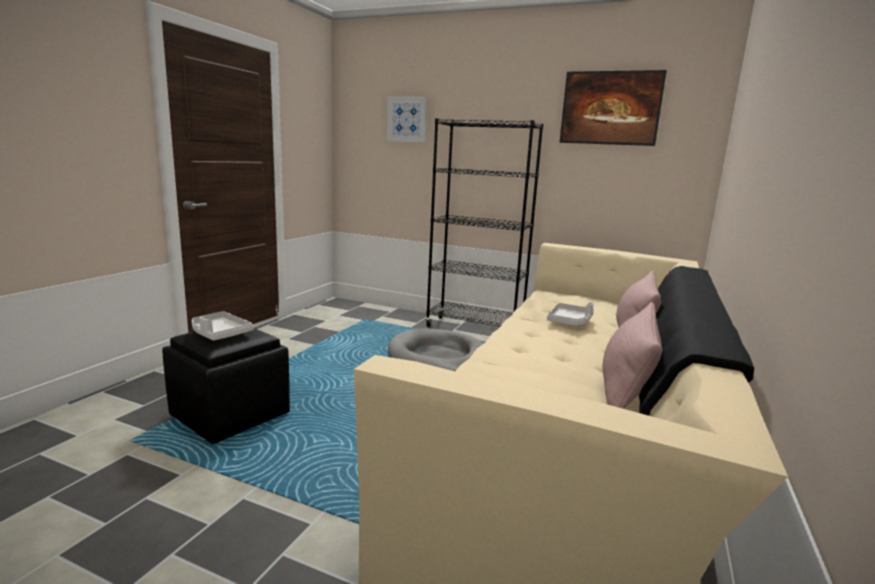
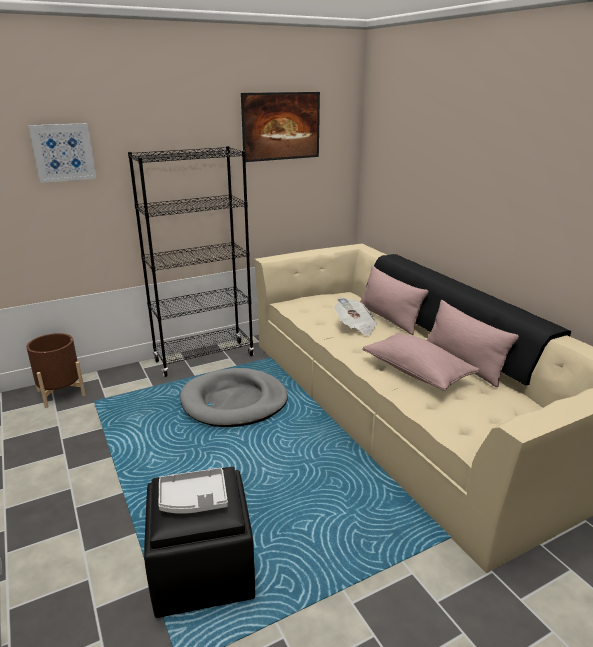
camera: 50 degrees left, 10 degrees up
(358, 309) = (61, 393): none -> brown planter
(543, 365) = (417, 372): none -> pink pillow
(570, 321) = (355, 327): grey tray -> newspaper

